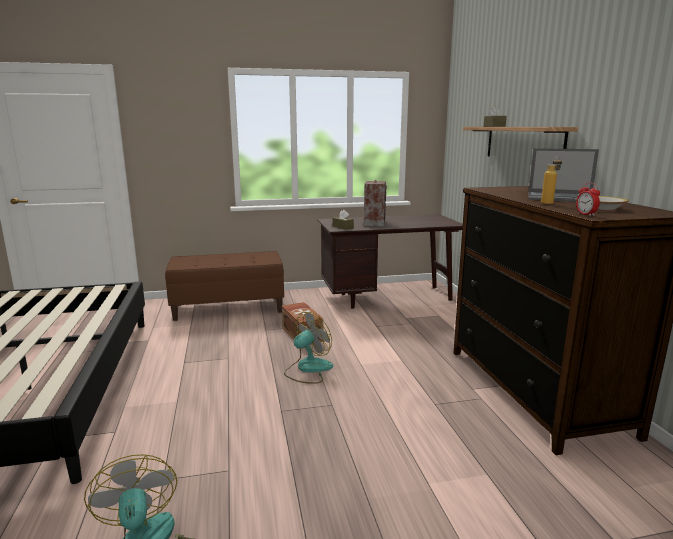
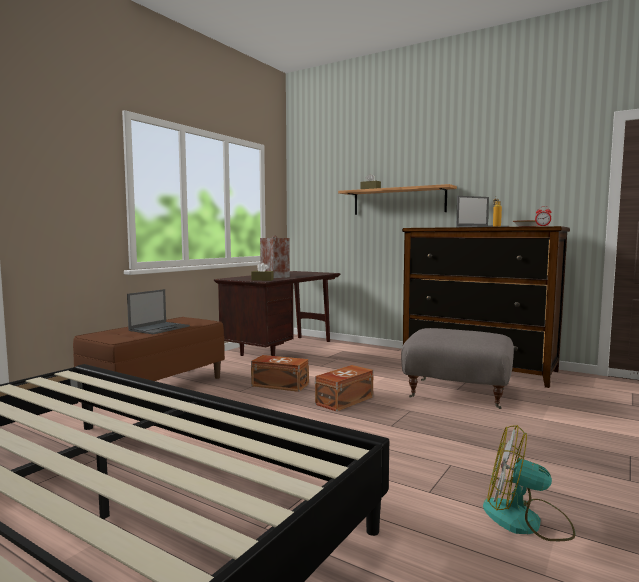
camera: 45 degrees left, 10 degrees down
(226, 261) = (160, 328): none -> laptop
(308, 369) = (343, 400): fan -> brown storage box
(424, 408) = (457, 393): none -> grey ottoman

